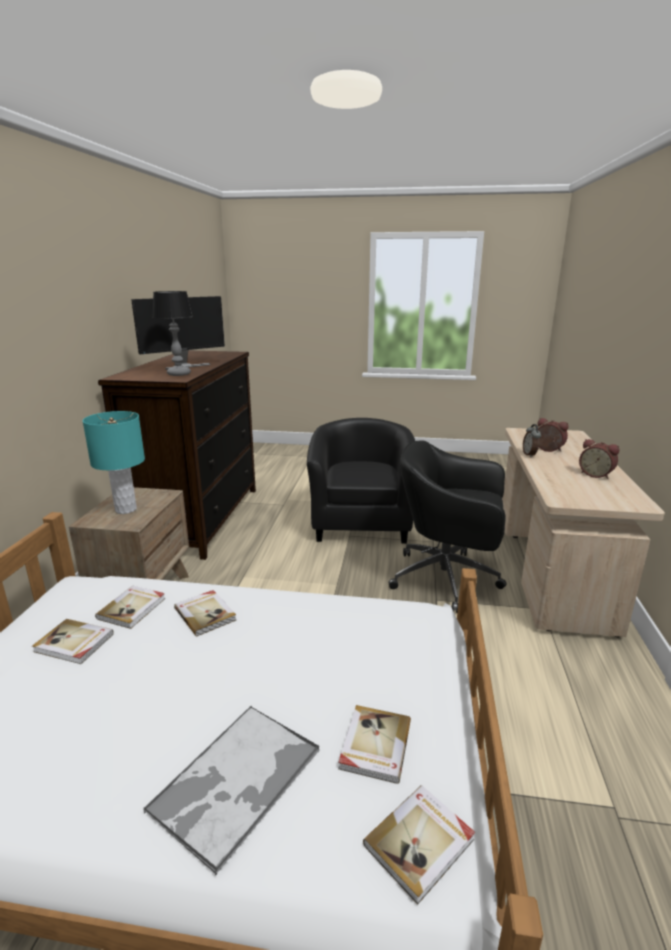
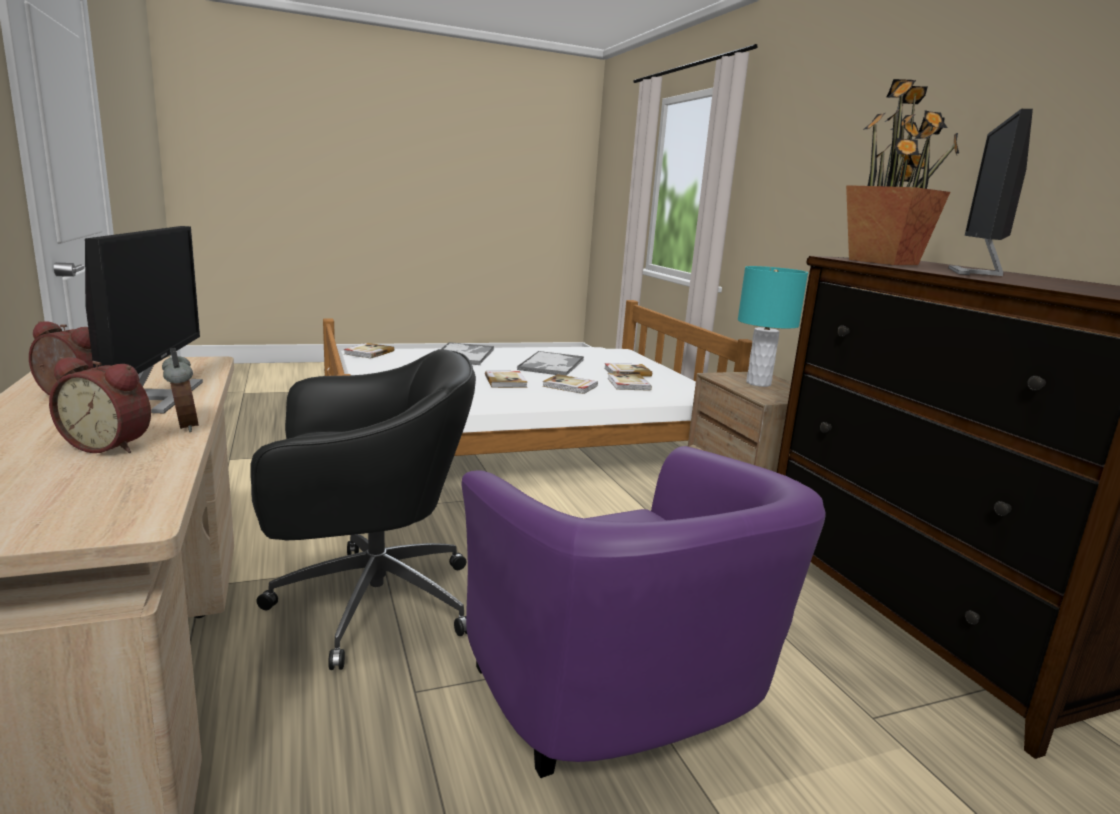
camera: 150 degrees right, 5 degrees down
(141, 691) = (551, 365): none -> tray
(179, 374) = (884, 262): table lamp -> potted plant
(361, 523) = (622, 707): black armchair -> purple armchair
(374, 745) = (400, 363): book -> book (506, 381)
(556, 472) = (158, 396): none -> monitor

